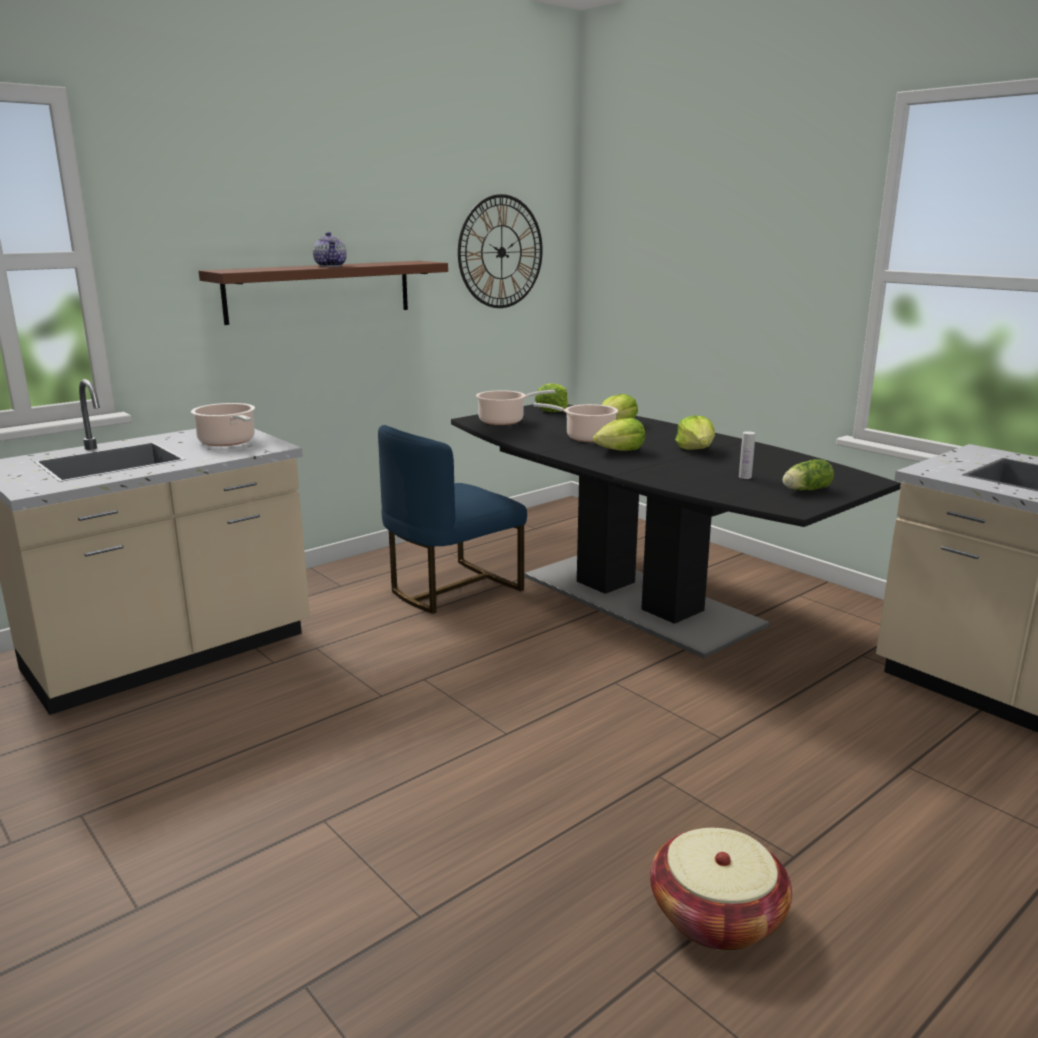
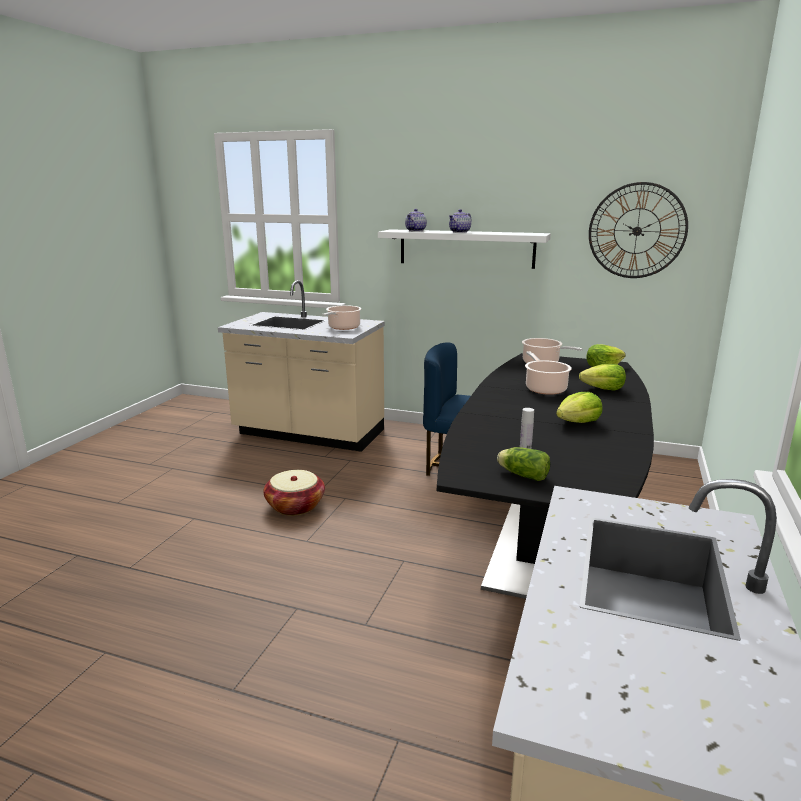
camera: 60 degrees right, 0 degrees up
(264, 269) = (416, 231): none -> teapot
(320, 291) = (466, 248): brown shelf -> white shelf
(620, 451) = (526, 403): lettuce -> none
(716, 916) = (157, 666): basket -> basket (295, 506)

